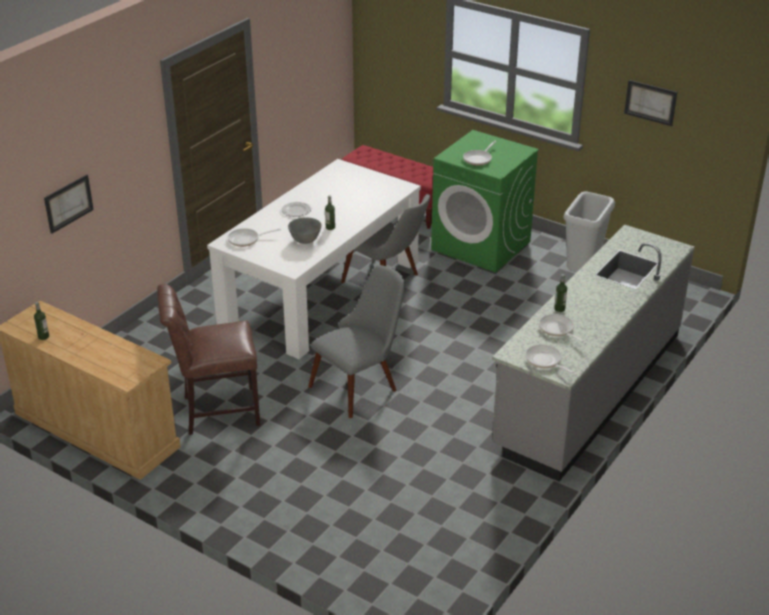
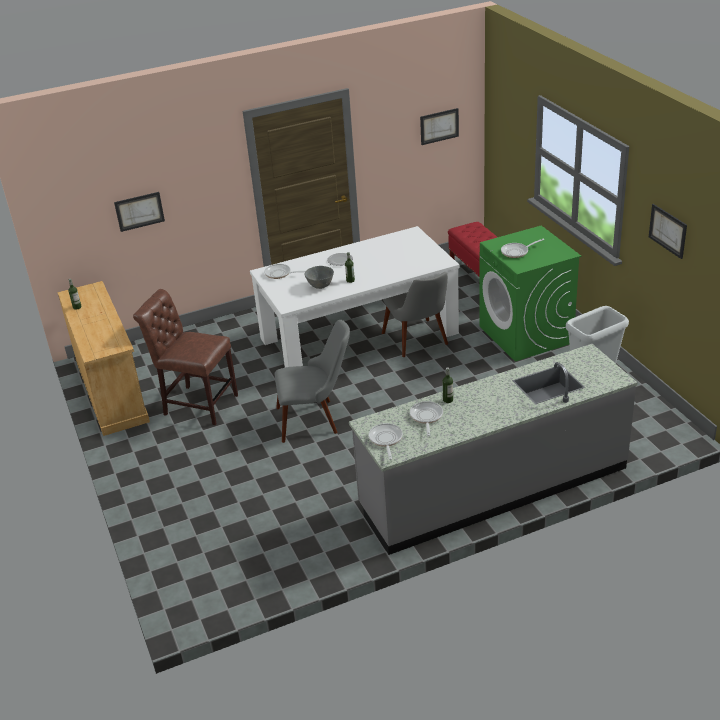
camera: 35 degrees right, 0 degrees up
(320, 47) = (439, 126): none -> picture

